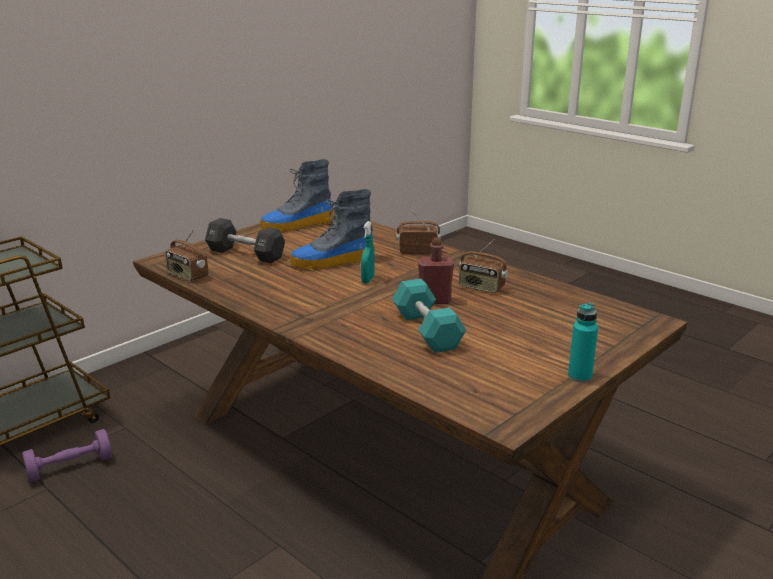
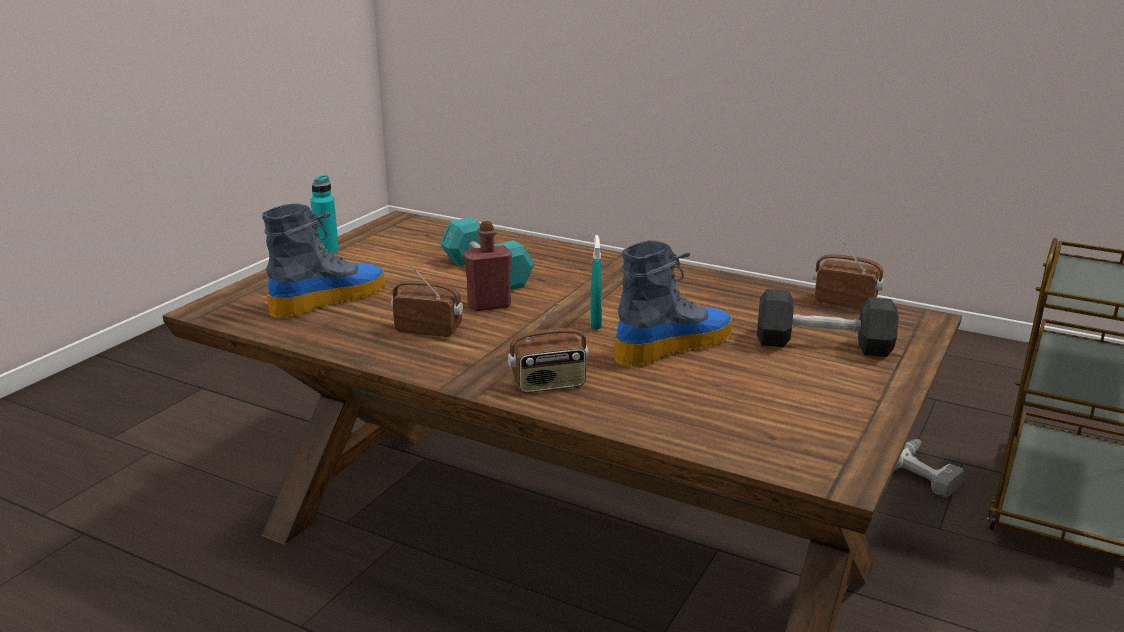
camera: 165 degrees right, 0 degrees up
(70, 467) = (926, 473): purple dumbbell -> power drill
(297, 225) = (829, 423): boot -> boot (329, 299)

